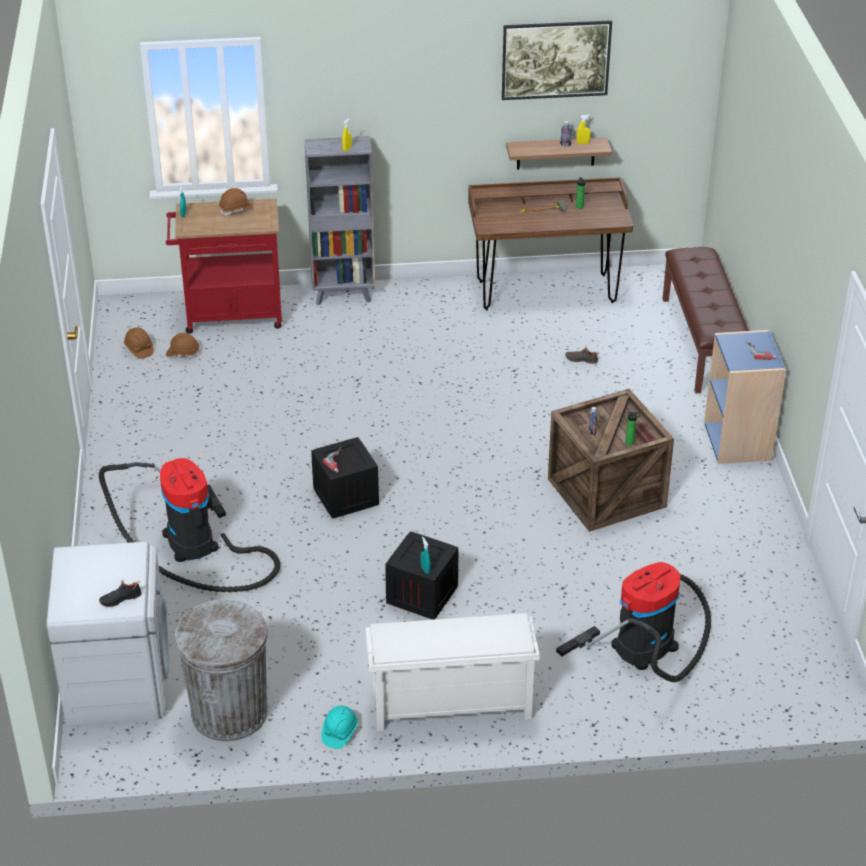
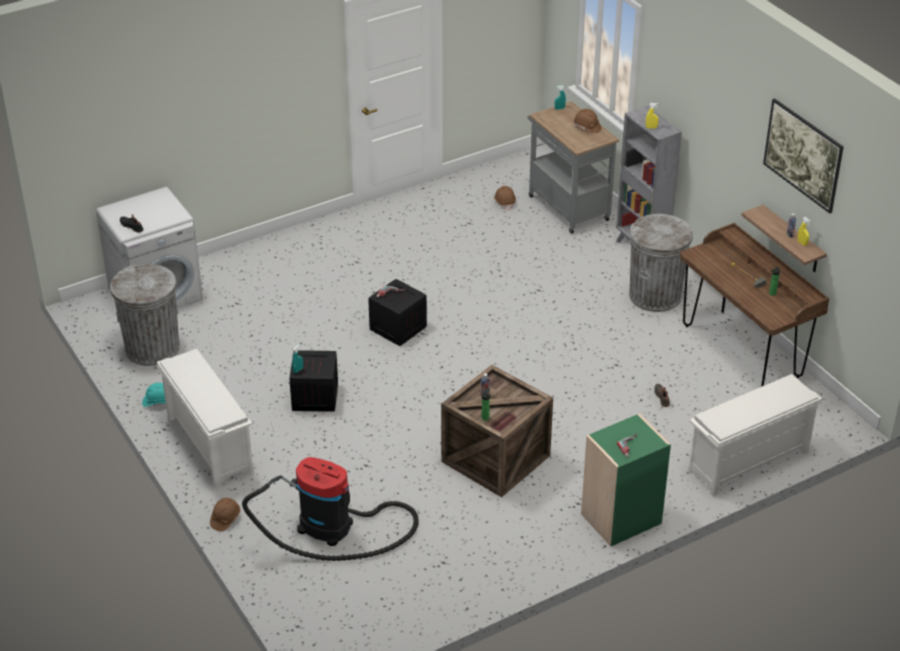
camera: 65 degrees right, 0 degrees up
(139, 349) = (493, 182): brown hard hat -> brown hard hat (225, 519)
(194, 546) = (302, 279): vacuum cleaner -> none
(230, 316) = (567, 207): red cart -> grey cart
(425, 311) = (655, 296): none -> grey trash can
(702, 343) = (748, 463): brown bench -> white shoe rack
(738, 442) = (621, 519): blue bookcase -> green bookcase

